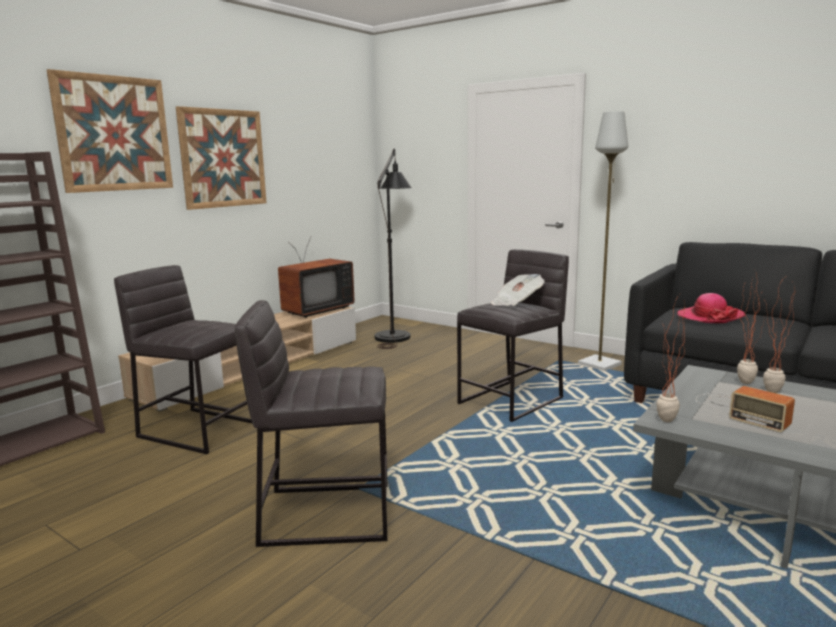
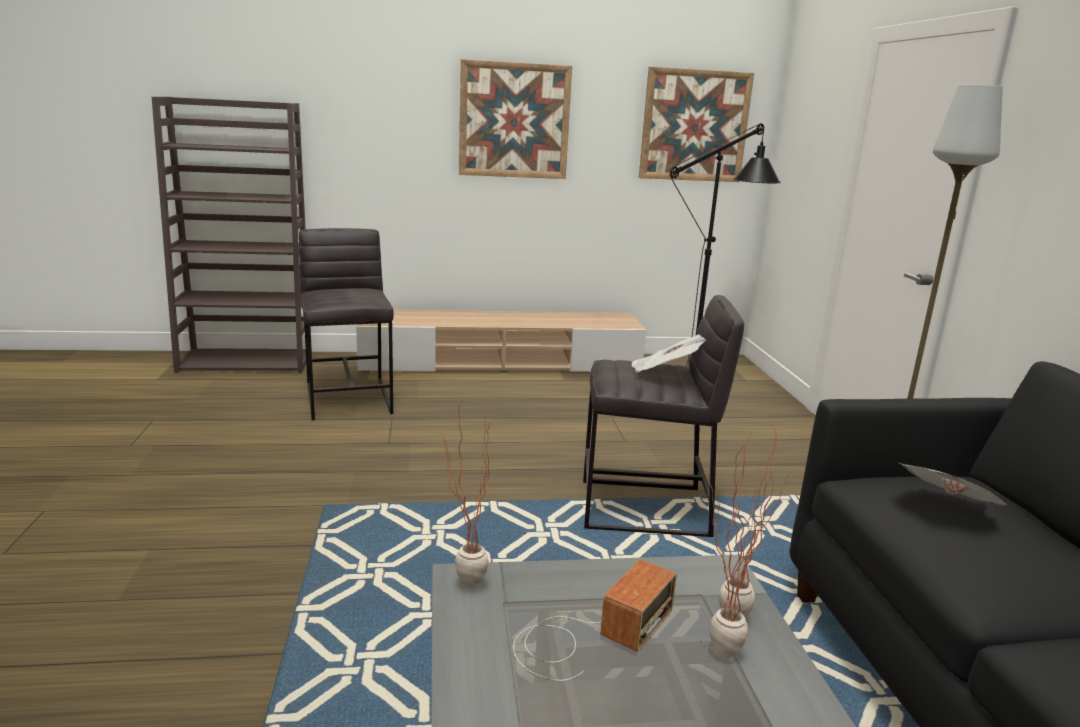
camera: 45 degrees right, 5 degrees up
(114, 134) = (386, 88): picture -> picture (694, 126)
(314, 310) = (600, 320): television -> none
(325, 513) = (266, 509): grey stool -> none
(710, 317) = (947, 510): hat -> newspaper
(739, 410) = (589, 635): radio -> radio turned 150 degrees counterclockwise

